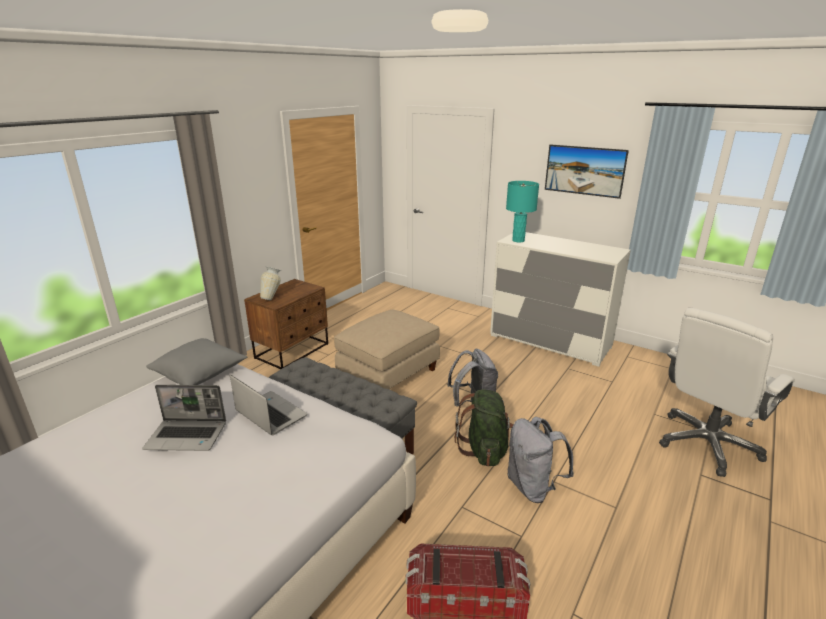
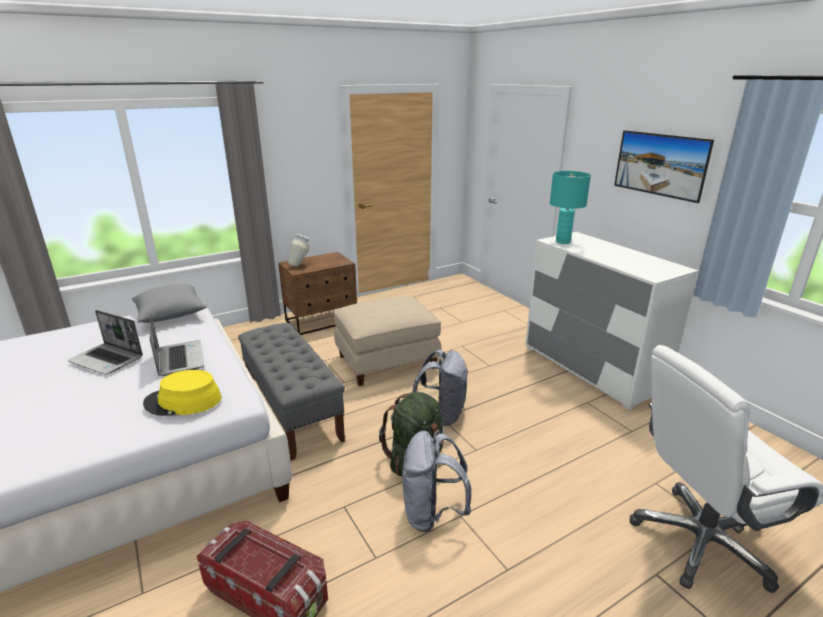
camera: 25 degrees right, 0 degrees up
(326, 451) = (183, 401): none -> yellow hat

